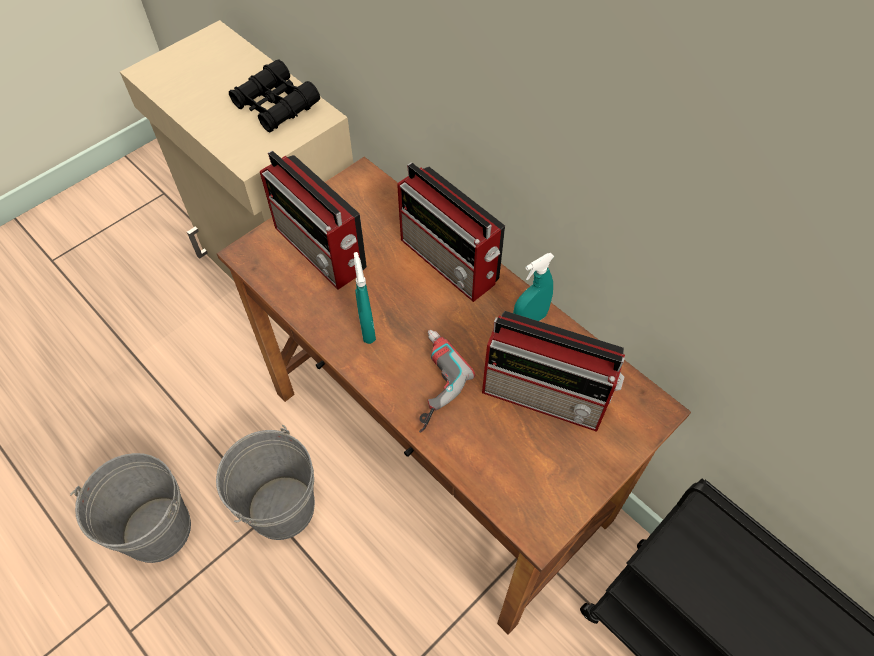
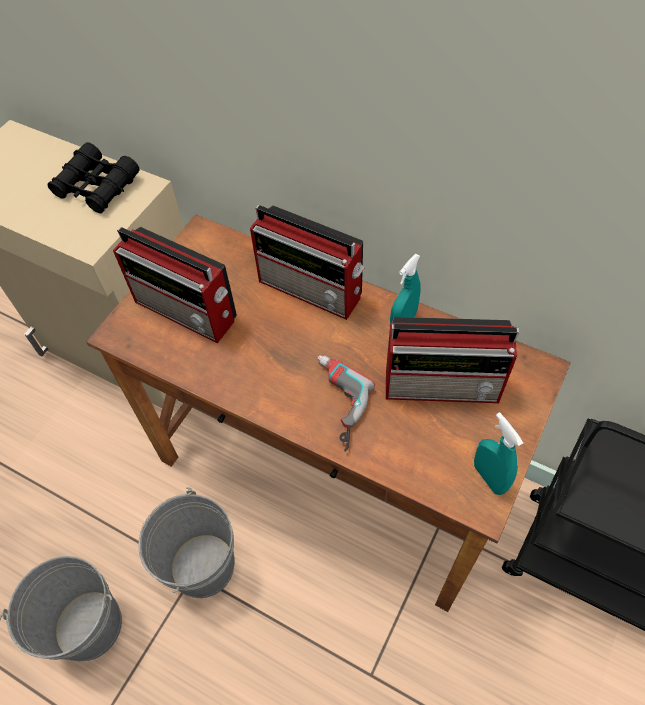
camera: 15 degrees left, 0 degrees up
(367, 328) = (258, 371): turquoise spray bottle -> turquoise spray bottle (489, 477)

